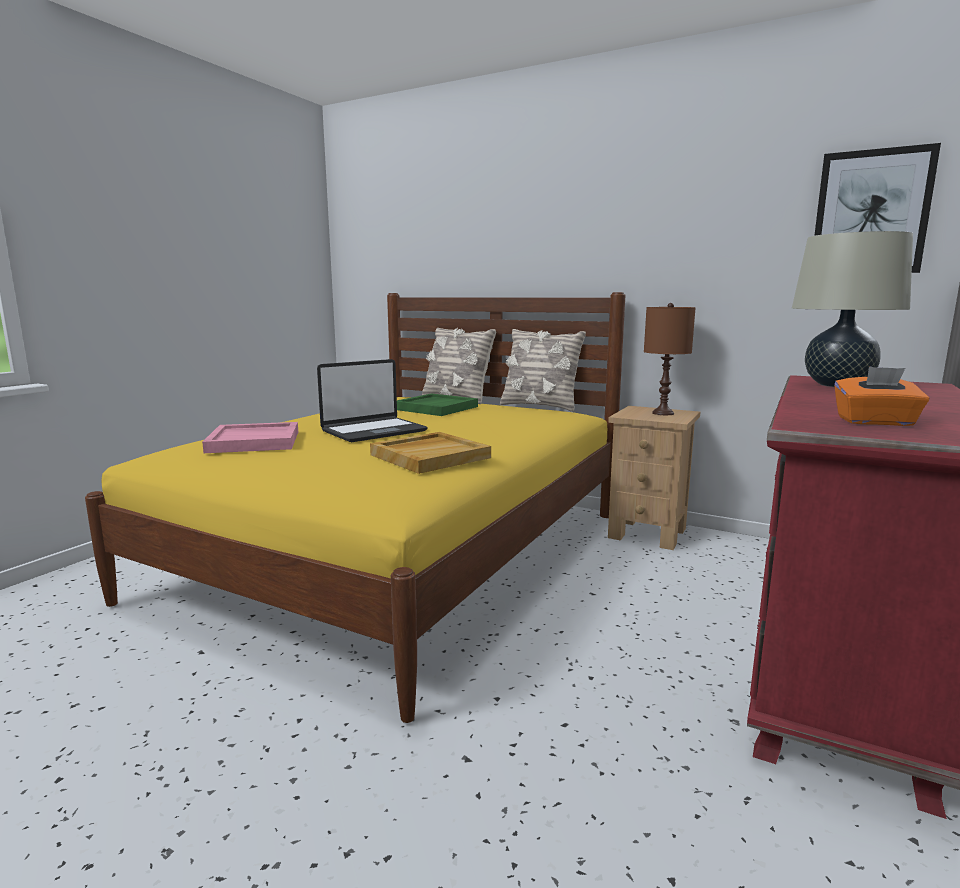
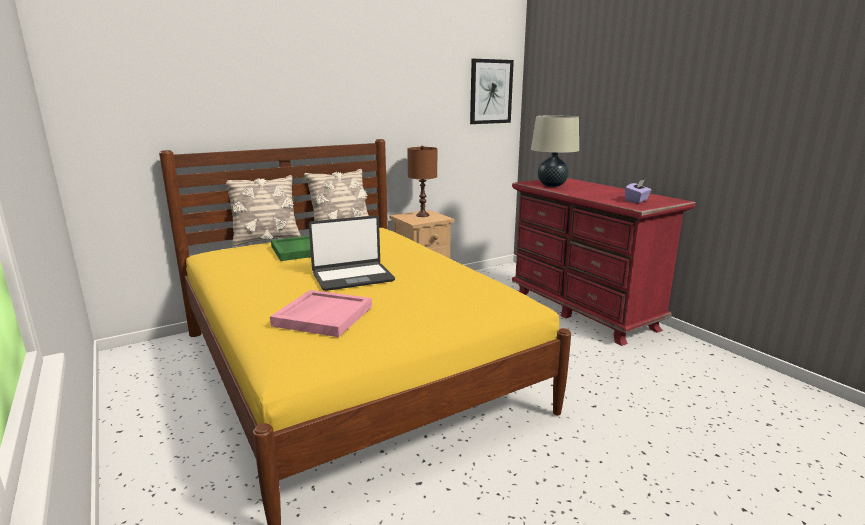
camera: 60 degrees left, 5 degrees up
(373, 431) = (352, 277): laptop -> laptop turned 75 degrees clockwise
(430, 456) = (448, 275): beige tray -> none
(875, 422) = (637, 200): orange tissue box -> purple tissue box

